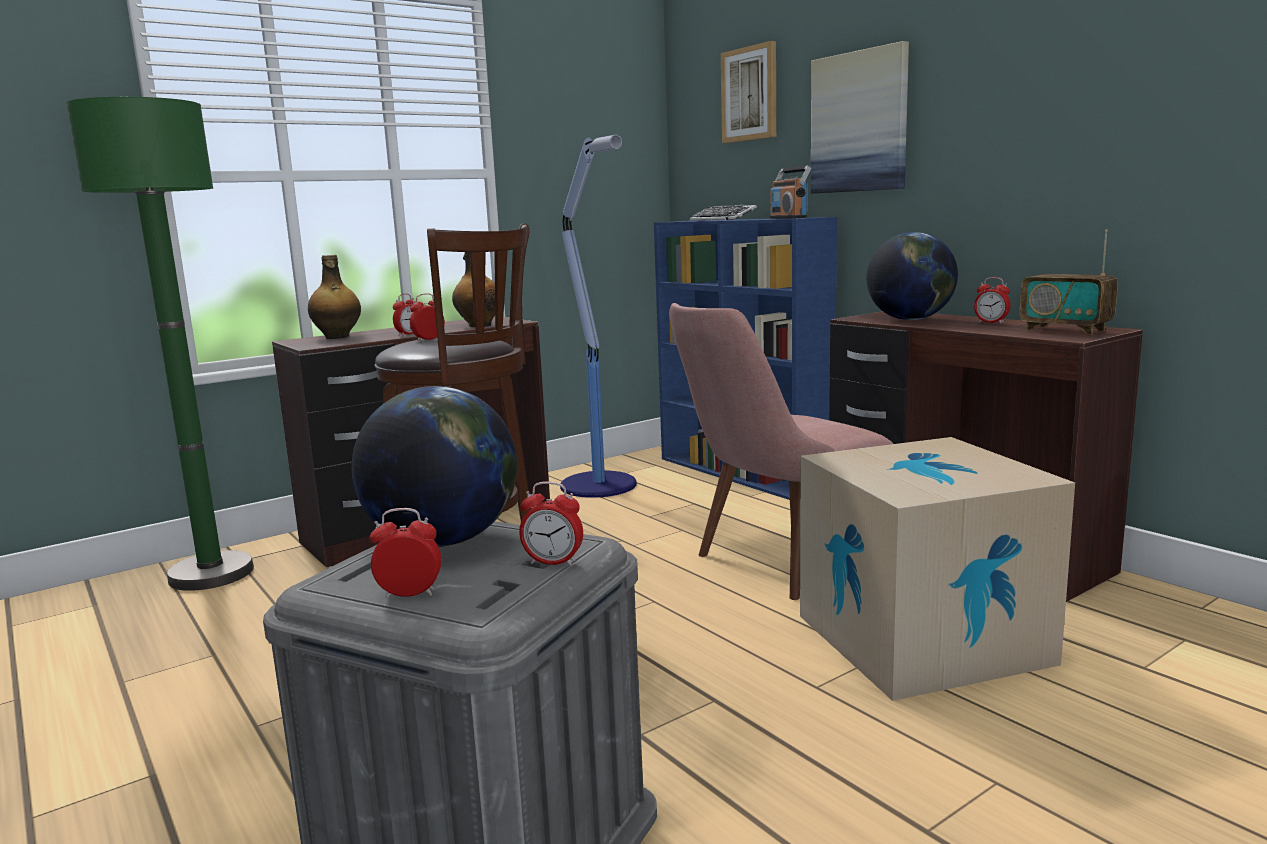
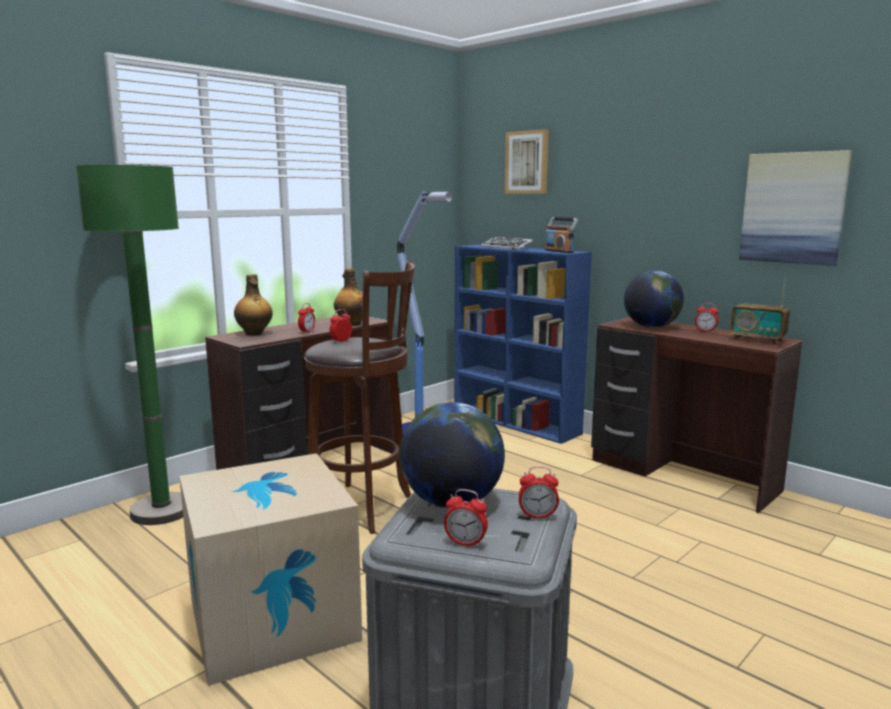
camera: 10 degrees left, 0 degrees up
(409, 594) = (465, 543): alarm clock -> alarm clock turned 150 degrees counterclockwise
(778, 564) = (570, 491): pink chair -> none
(859, 122) = (610, 191): picture -> picture (793, 208)
(921, 639) = (683, 541): cardboard box -> cardboard box (272, 619)

